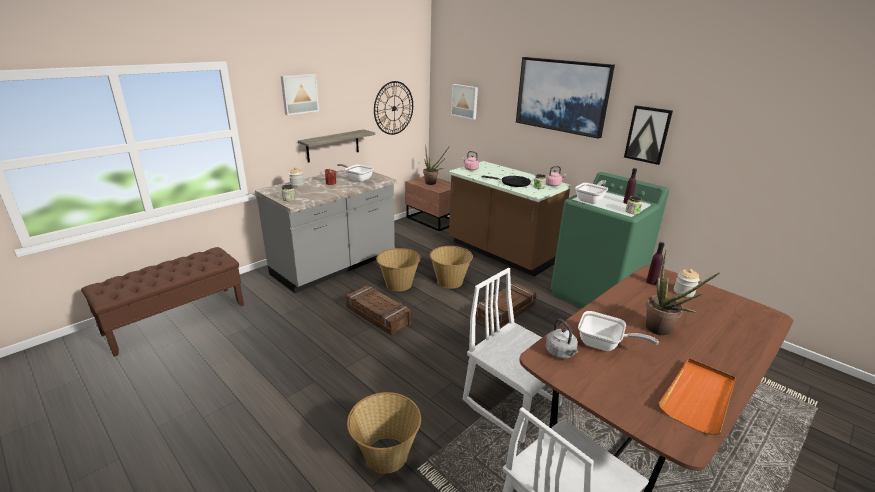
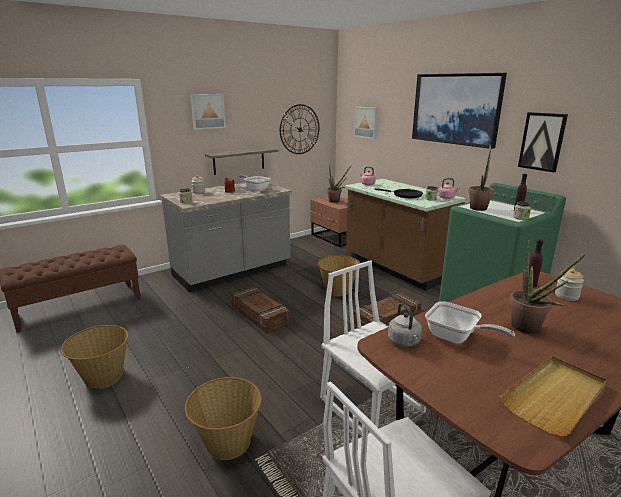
camera: 10 degrees right, 5 degrees down
(398, 284) = (287, 290): basket -> basket (103, 376)
(591, 200) = (478, 207): frying pan -> potted plant
(698, 397) = (555, 397): orange tray -> beige tray

